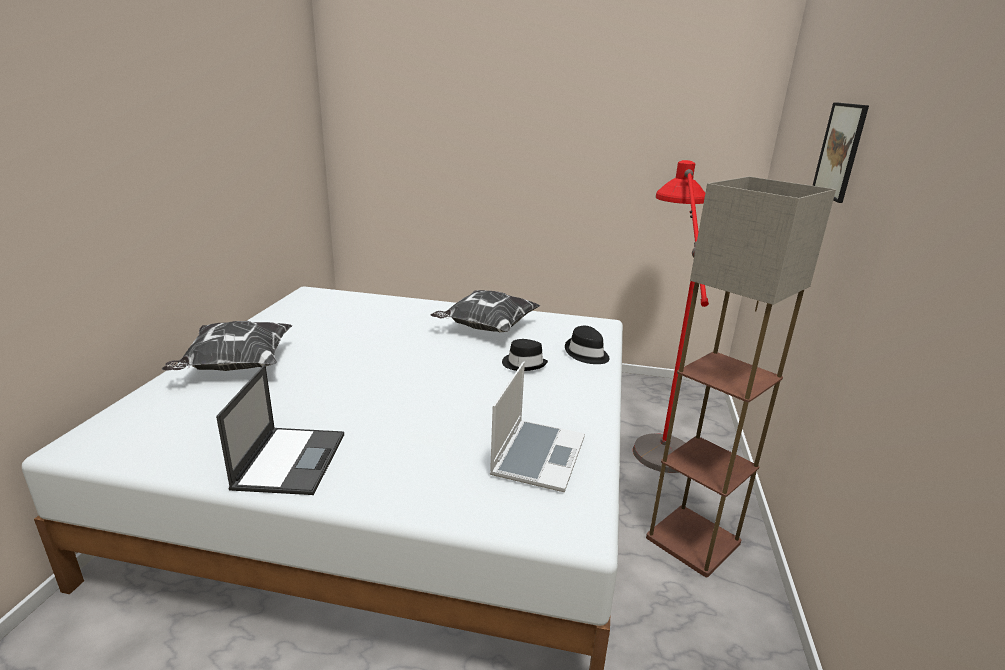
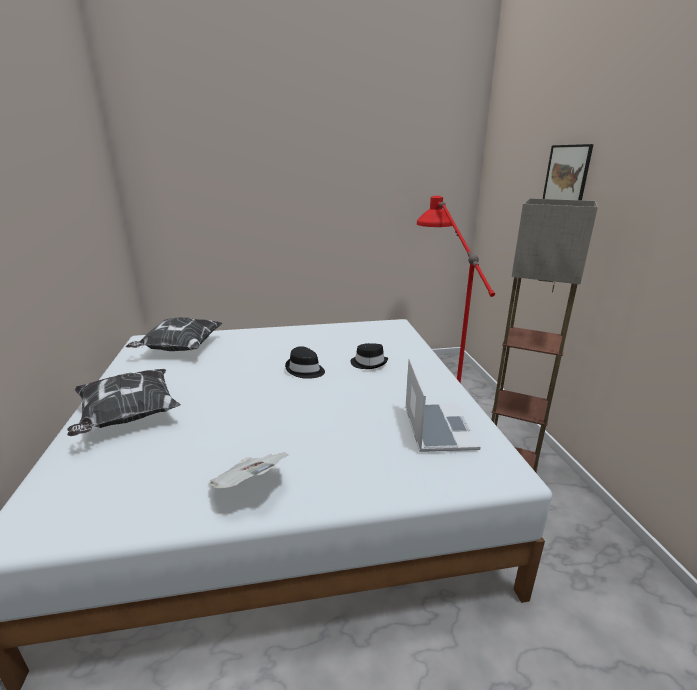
camera: 20 degrees left, 0 degrees up
(290, 459) = (250, 485): laptop -> newspaper
(486, 328) = (318, 342): pillow -> pillow (179, 349)
(586, 354) = (405, 347): black hat -> black hat (305, 370)

